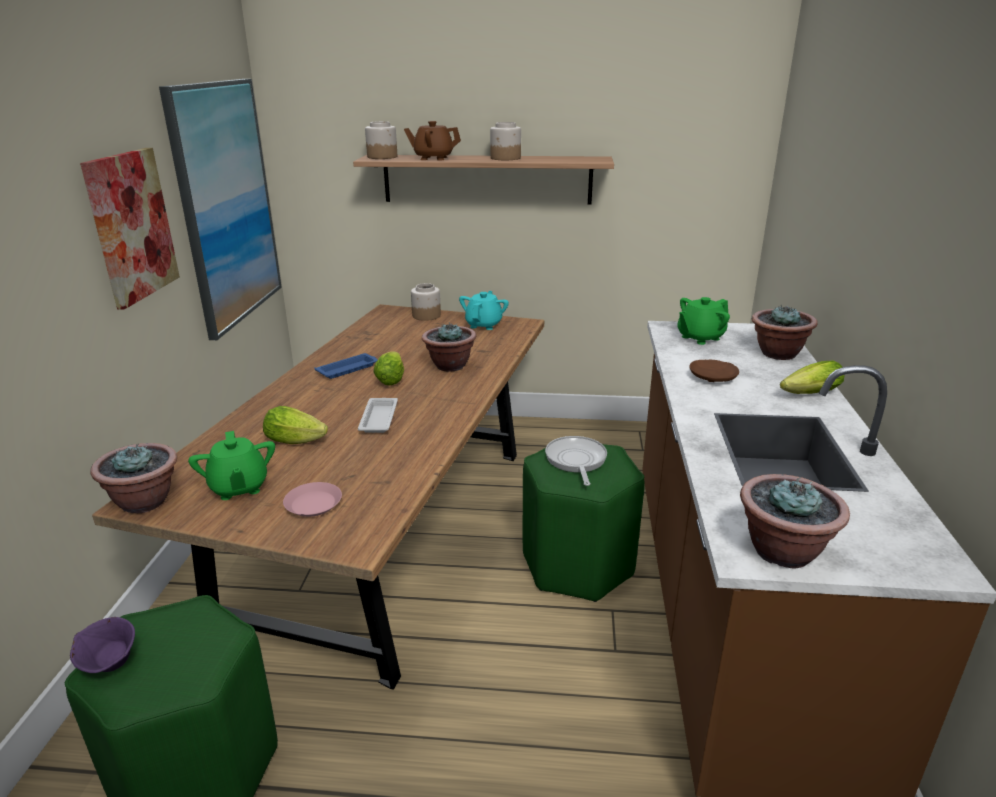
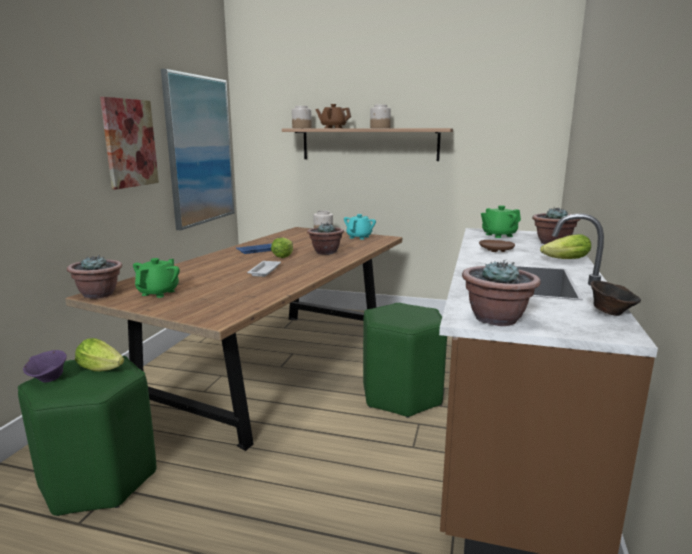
camera: 10 degrees right, 10 degrees down
(239, 487) = (159, 293): green teapot -> green teapot turned 150 degrees counterclockwise
(298, 440) = (208, 277): lettuce -> lettuce (102, 369)
(313, 503) = (200, 302): pink plate -> none
(576, 461) = (400, 312): frying pan -> none
(914, 519) = (611, 313): none -> brown bowl

